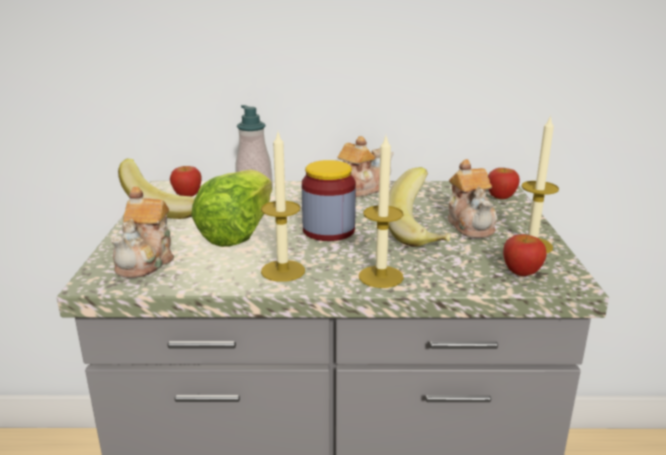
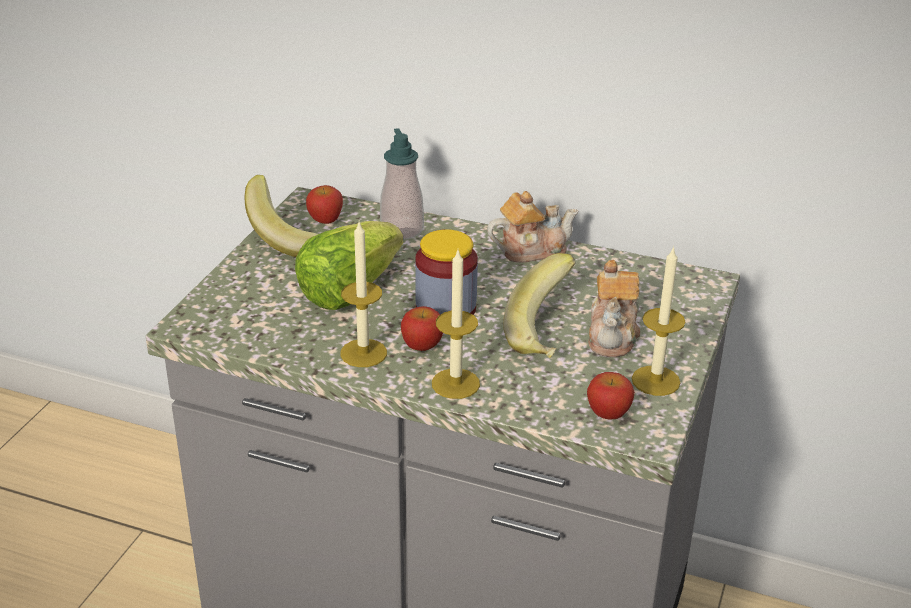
camera: 20 degrees right, 10 degrees up
(147, 261) = (240, 310): teapot -> none
(501, 197) = (692, 298): apple -> apple (422, 345)

